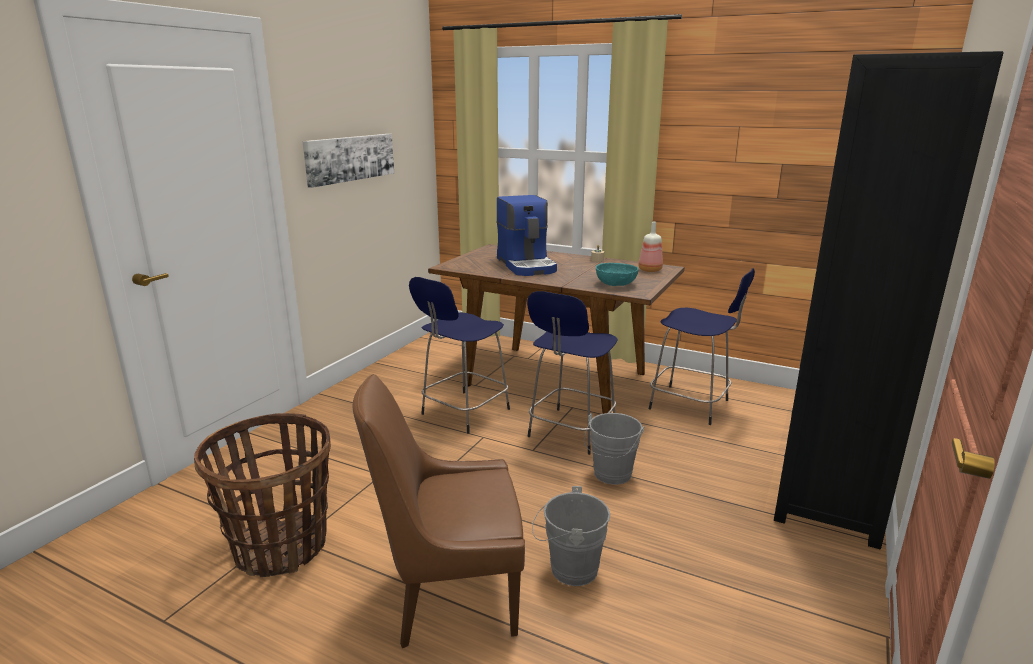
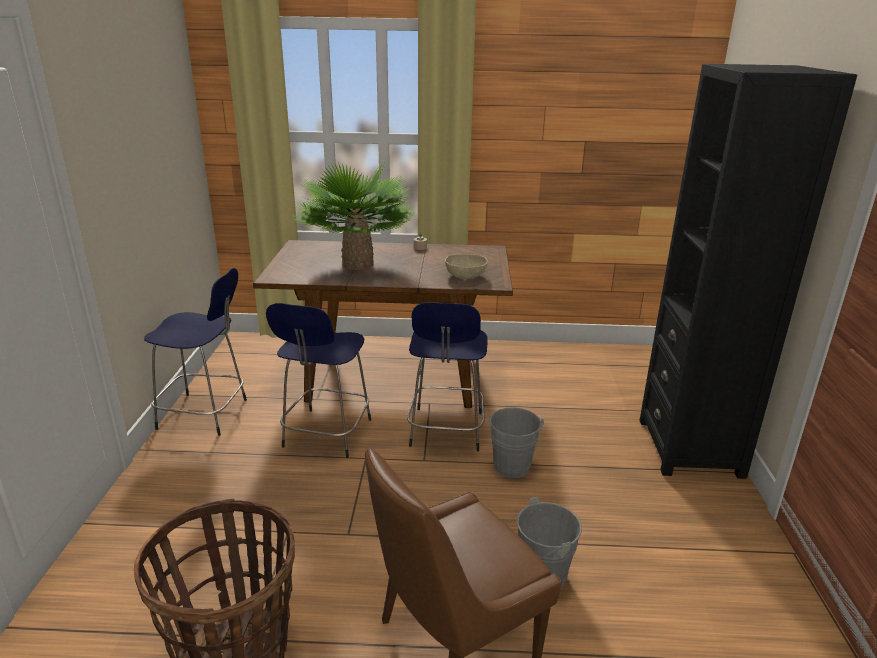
camera: 25 degrees left, 5 degrees up
(350, 158) = (132, 162): picture -> none
(527, 265) = (358, 264): coffee machine -> potted plant
(616, 284) = (465, 276): turquoise bowl -> beige bowl
(650, 270) = (480, 254): bottle -> none
(692, 405) = (532, 377): blue stool -> blue stool (206, 414)

